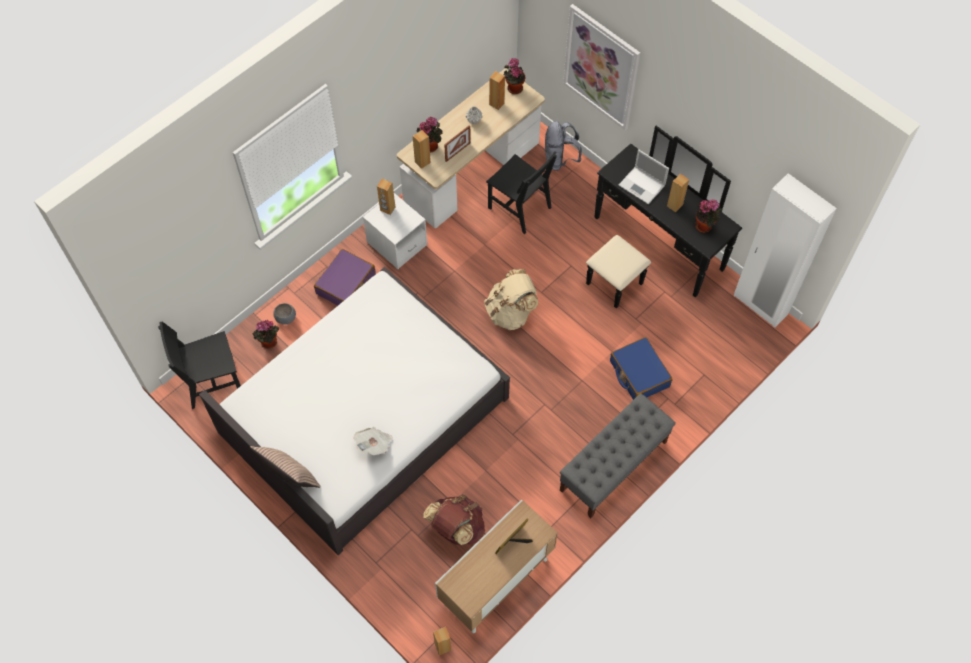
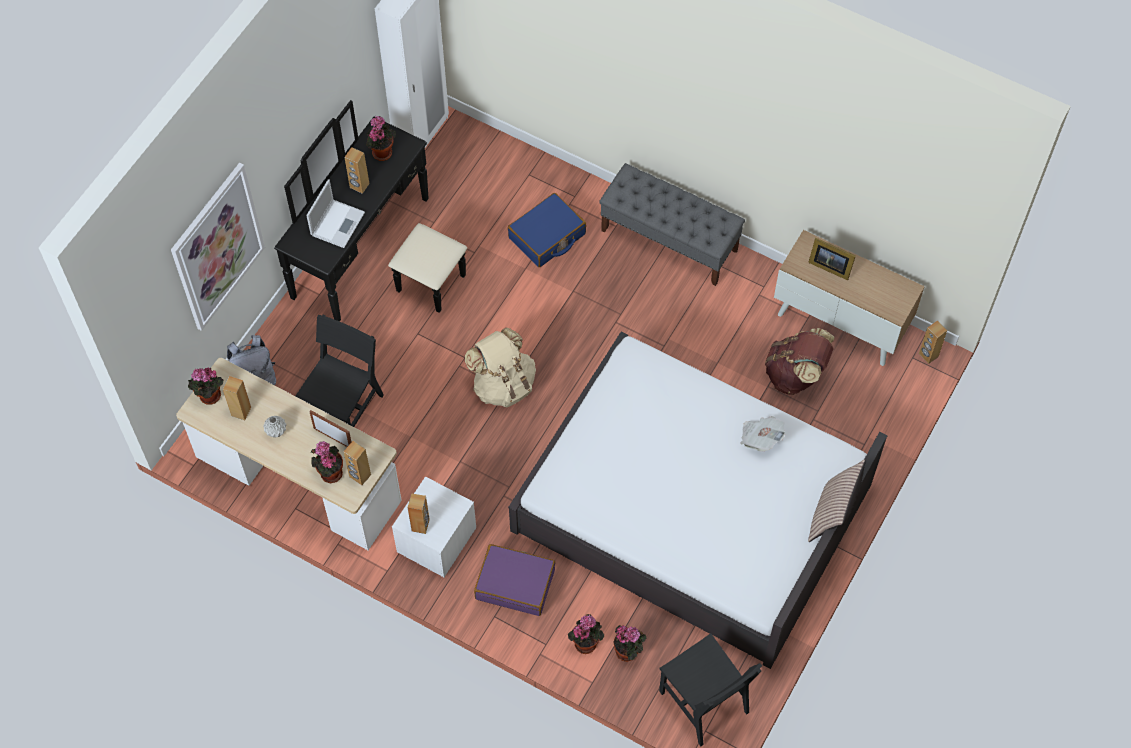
camera: 105 degrees left, 0 degrees up
(286, 318) = (586, 642): grey bowl -> potted plant

